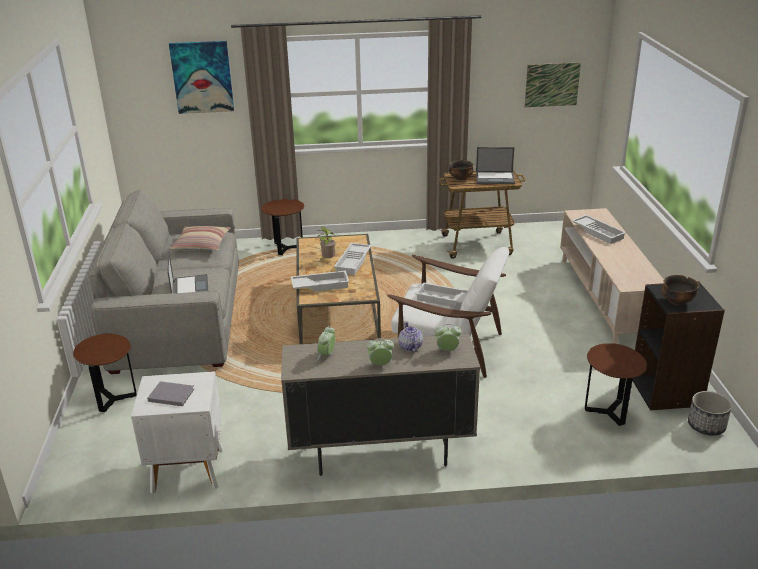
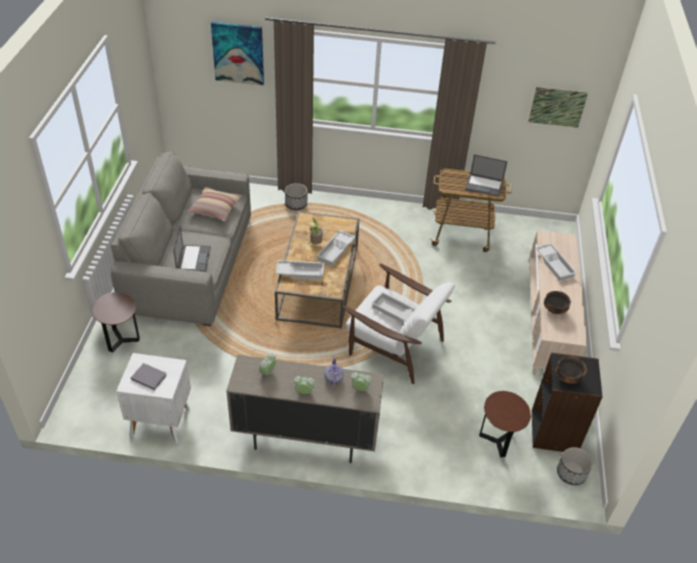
camera: 10 degrees right, 15 degrees up
(286, 248) = (296, 204): brown side table -> planter
(460, 178) = (454, 179): bowl -> bowl (554, 310)

